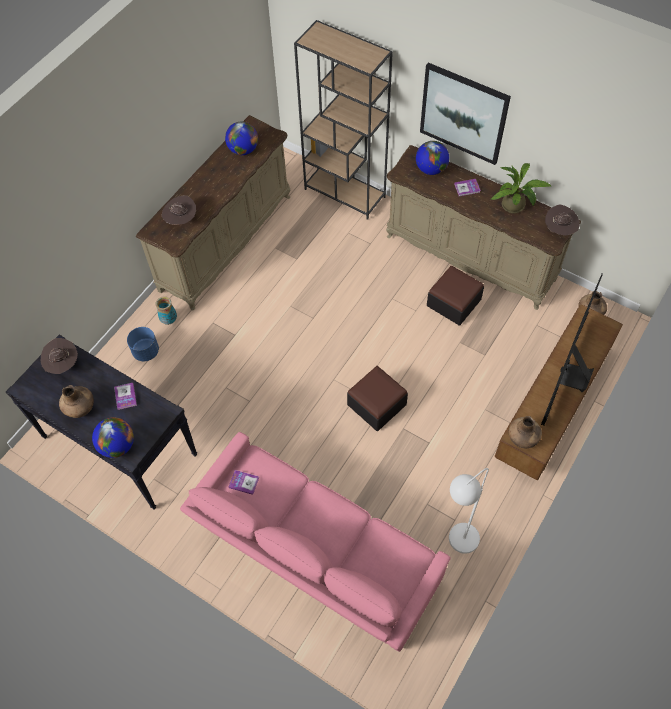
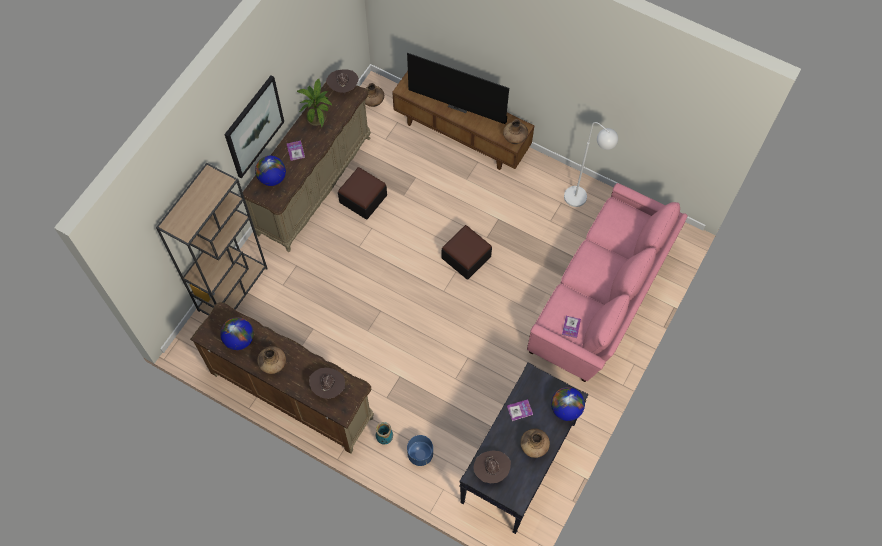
camera: 95 degrees left, 5 degrees up
(213, 176) = (273, 364): none -> brown vase

